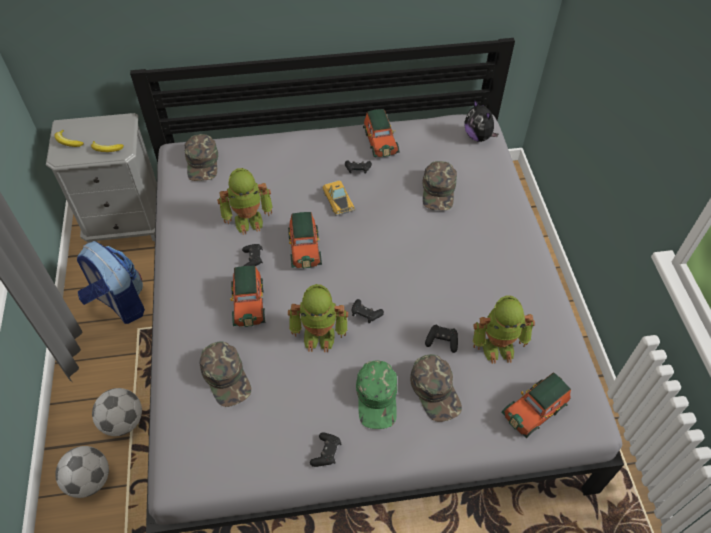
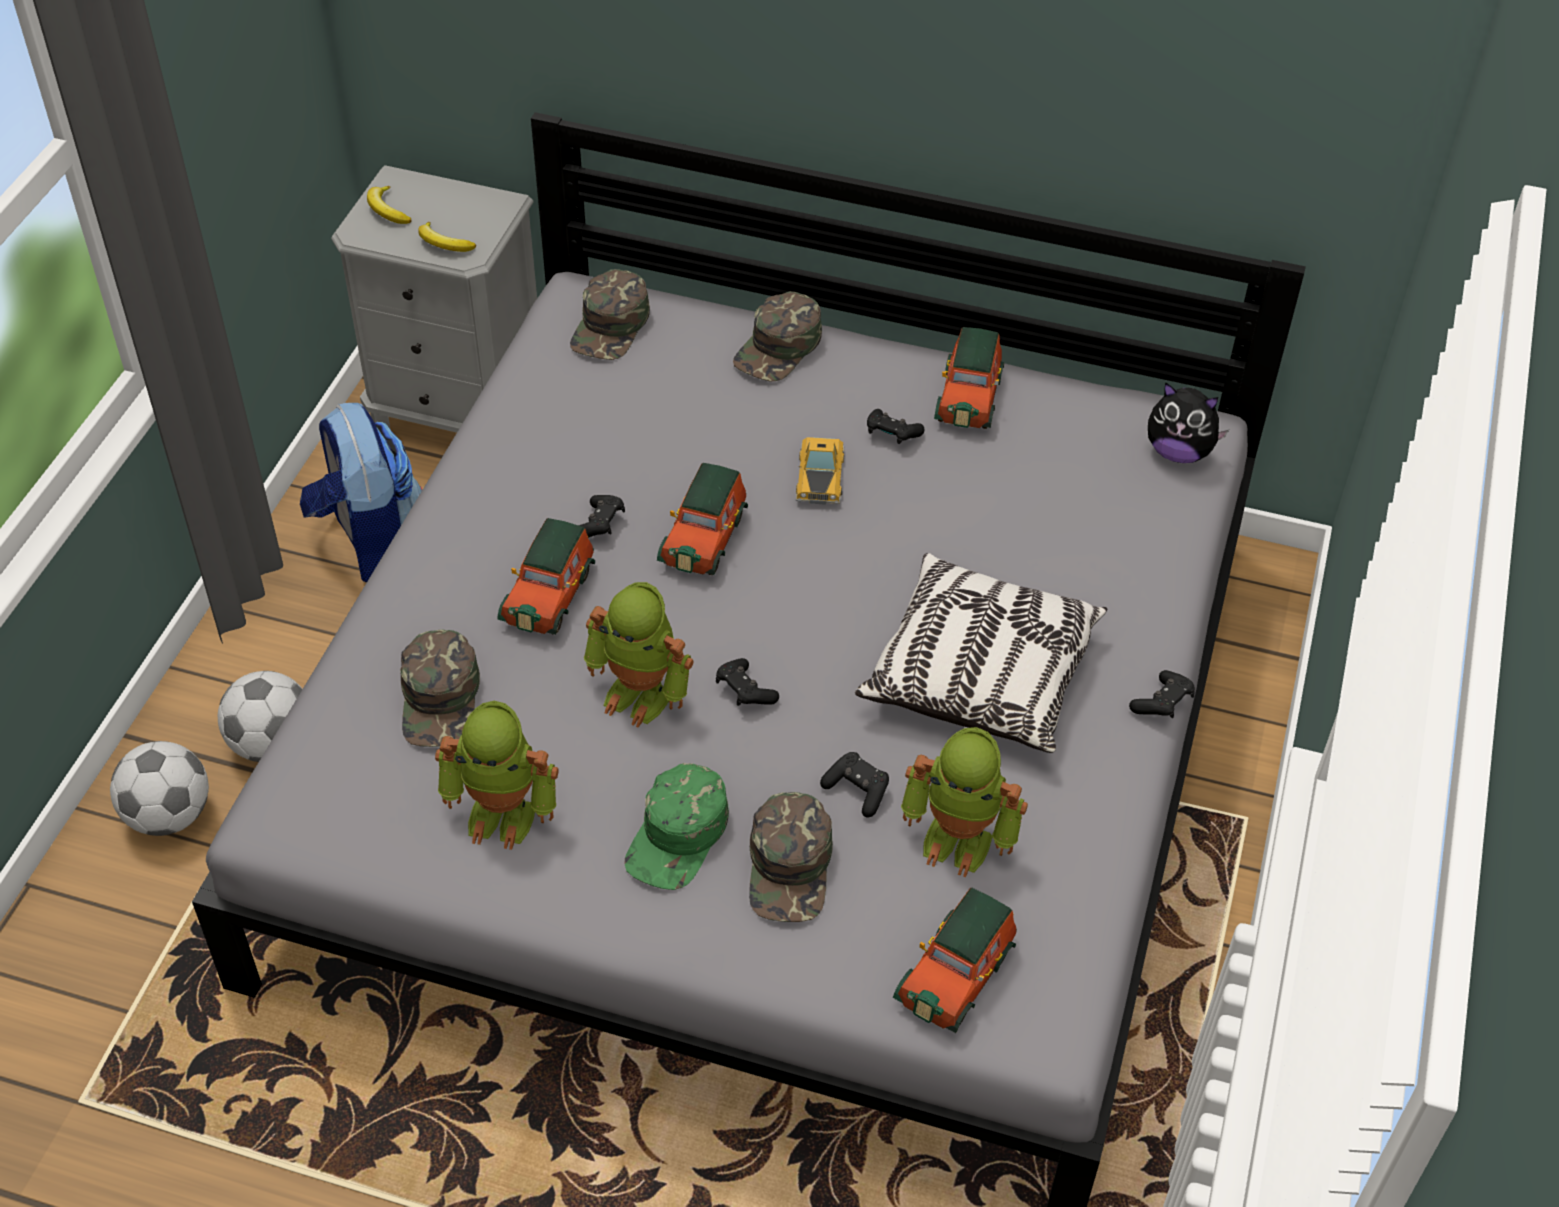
camera: 25 degrees right, 5 degrees down
(248, 219) = (634, 453): toy robot -> toy robot (504, 813)
(326, 453) = (535, 886): black game controller -> black game controller (1162, 704)
(439, 191) = (1026, 525): green cap -> green cap (779, 347)
(460, 265) = (980, 674): none -> pillow
(478, 136) = (1178, 452): plush toy -> plush toy turned 60 degrees counterclockwise
(536, 409) = (957, 972): toy car -> toy car turned 45 degrees counterclockwise

